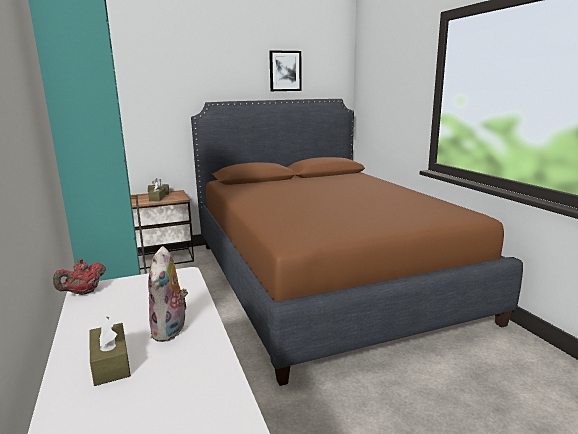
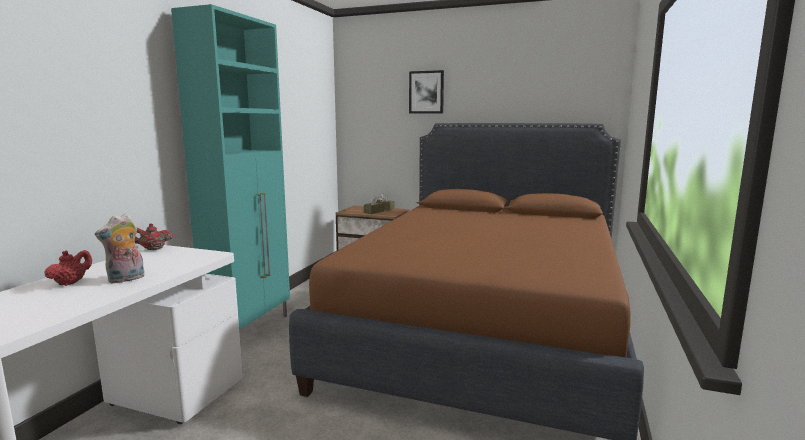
camera: 40 degrees right, 5 degrees down
(111, 363) = (71, 283): brown tissue box -> red teapot
(285, 71) = (531, 90): picture -> picture (426, 92)

